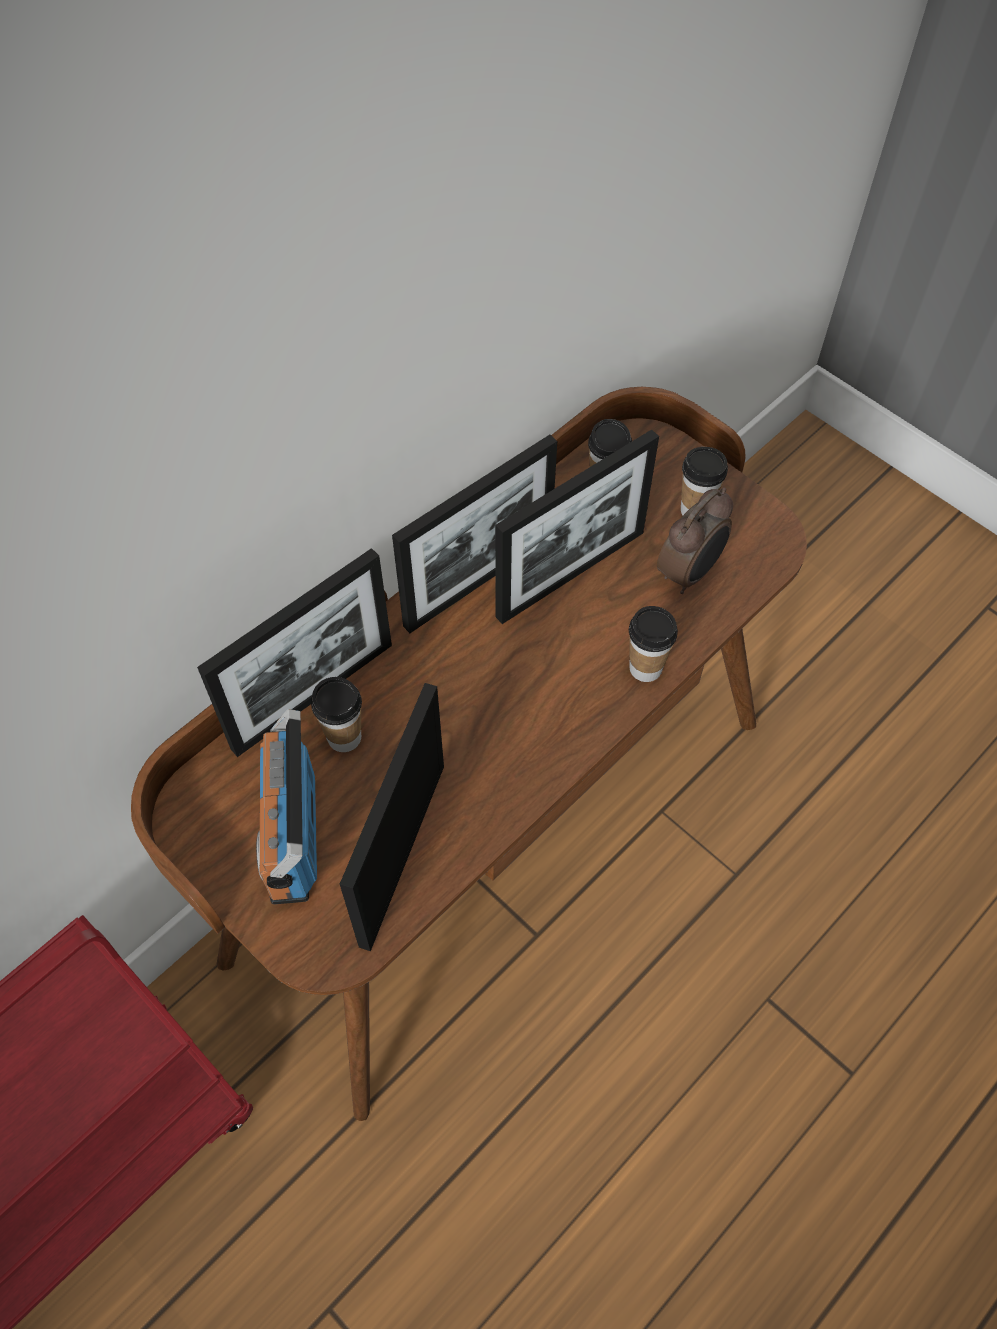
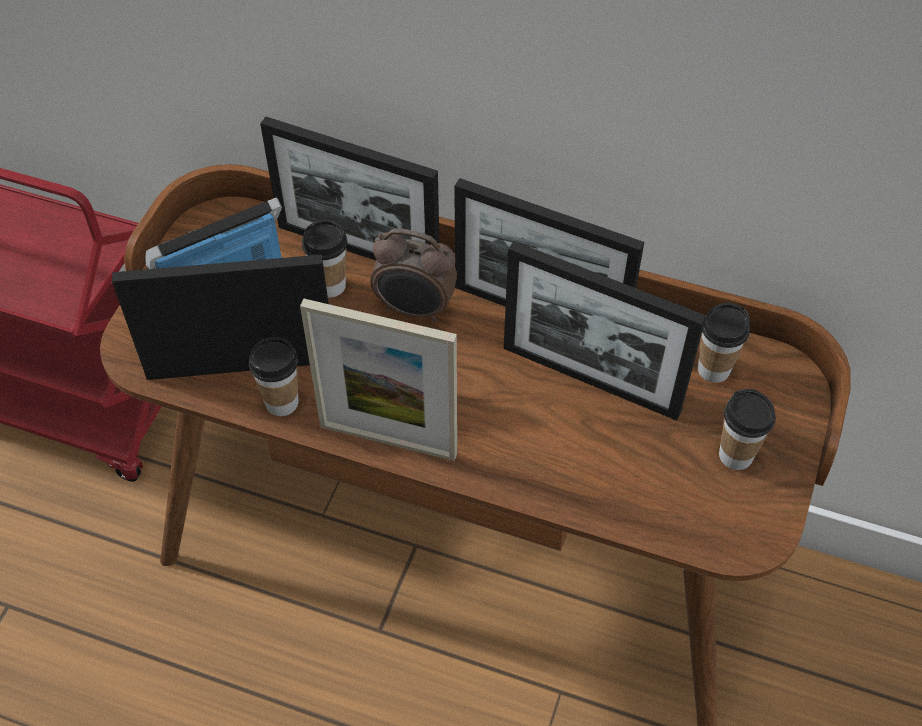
camera: 65 degrees right, 5 degrees down
(556, 756) = (388, 440): none -> picture frame
(645, 668) = (520, 477): cup -> cup (282, 402)
(690, 572) = (655, 476): alarm clock -> alarm clock (415, 310)

